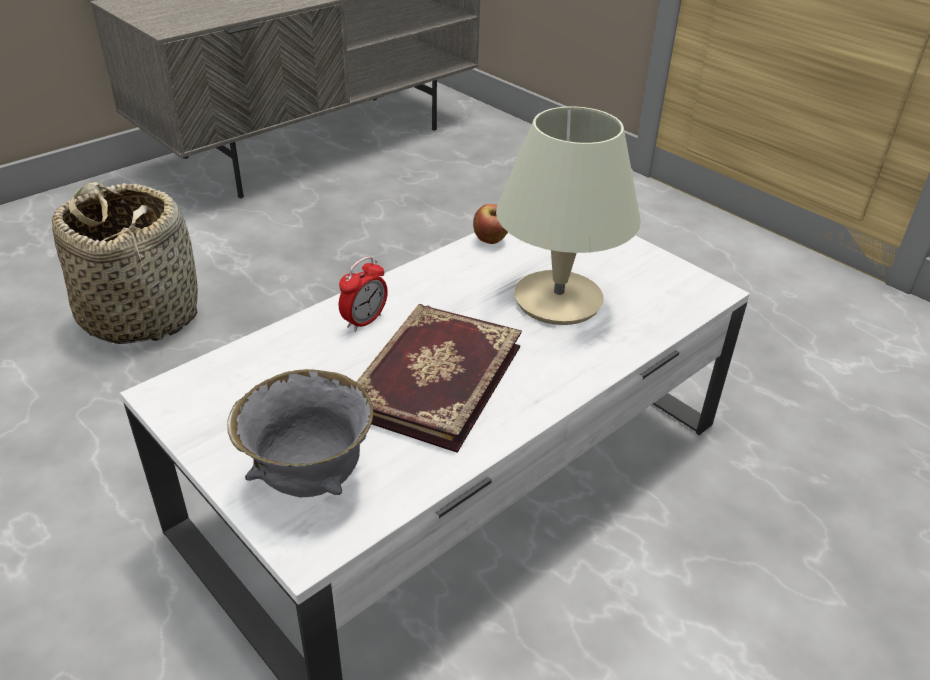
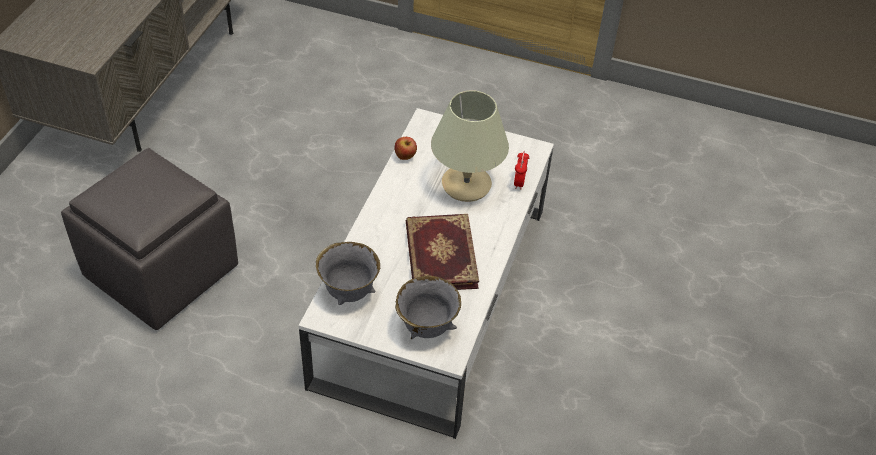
camera: 30 degrees left, 10 degrees up
(141, 314) = (161, 270): basket -> grey ottoman
(241, 376) = (349, 292): none -> grey bowl
(364, 321) = (381, 236): alarm clock -> alarm clock (519, 182)

